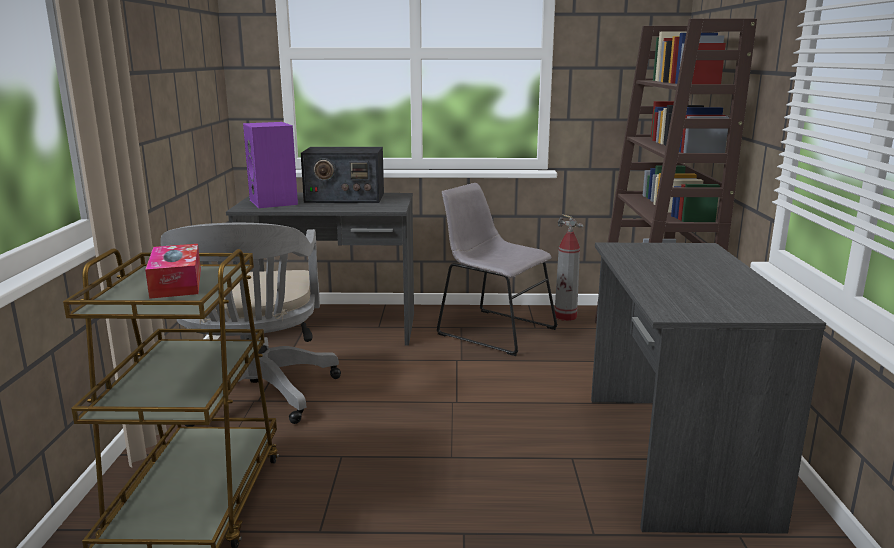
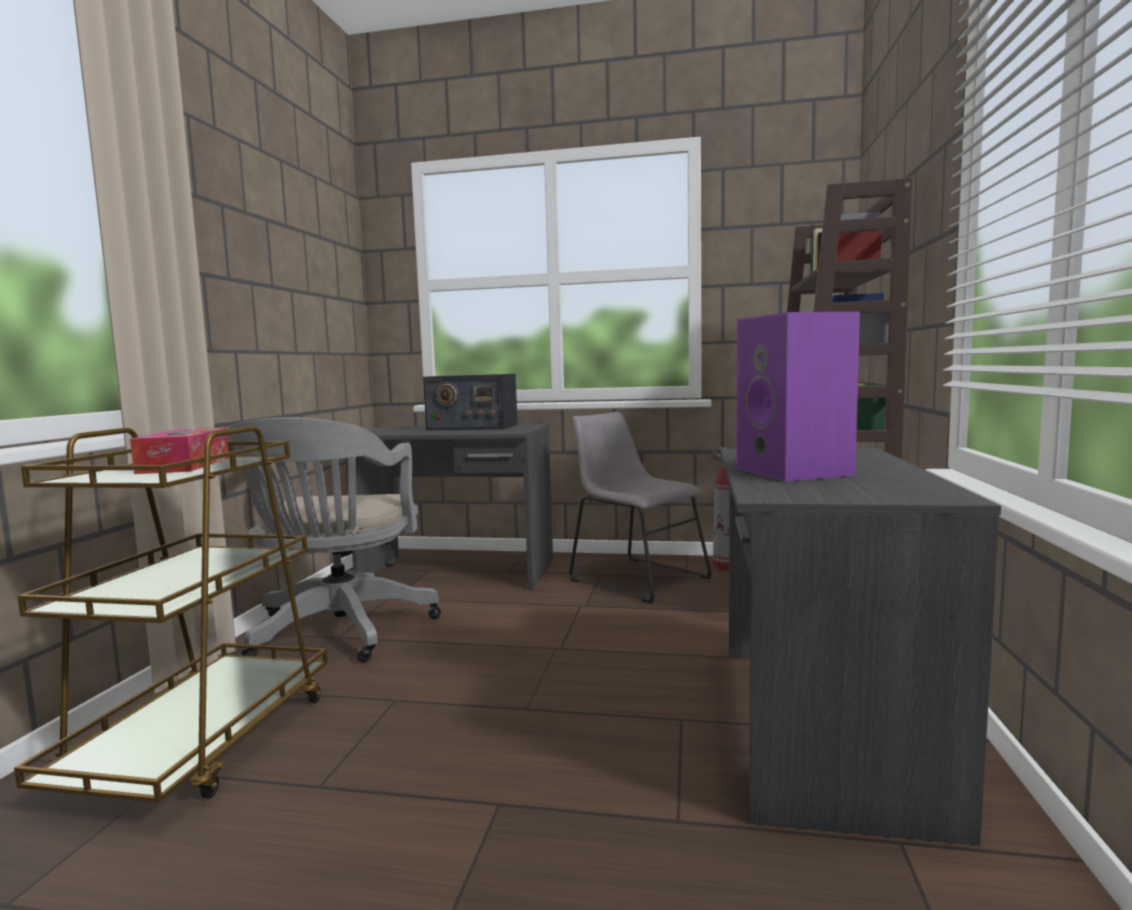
camera: 10 degrees right, 10 degrees down
(274, 202) = (397, 430): purple speaker -> purple speaker (796, 472)

